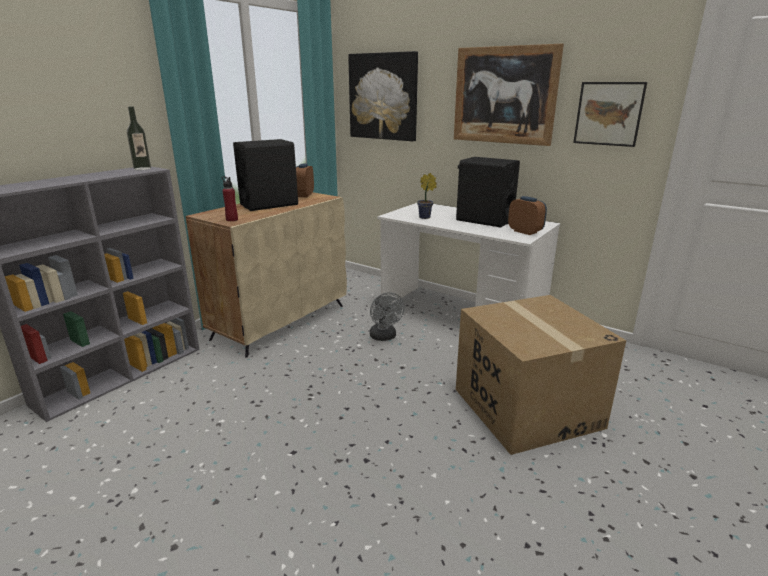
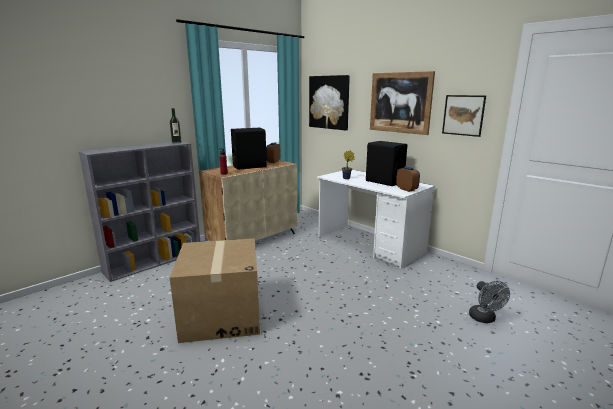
camera: 10 degrees right, 5 degrees down
(384, 337) = (315, 253): grey fan -> grey fan (484, 319)
(526, 407) = (391, 301): cardboard box -> cardboard box (221, 315)

